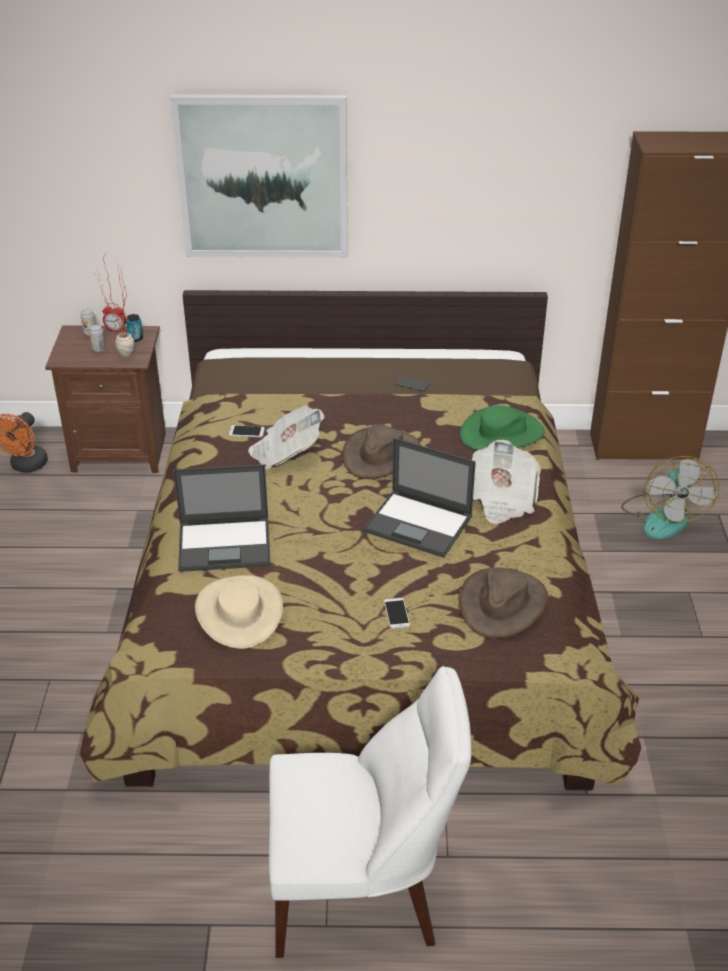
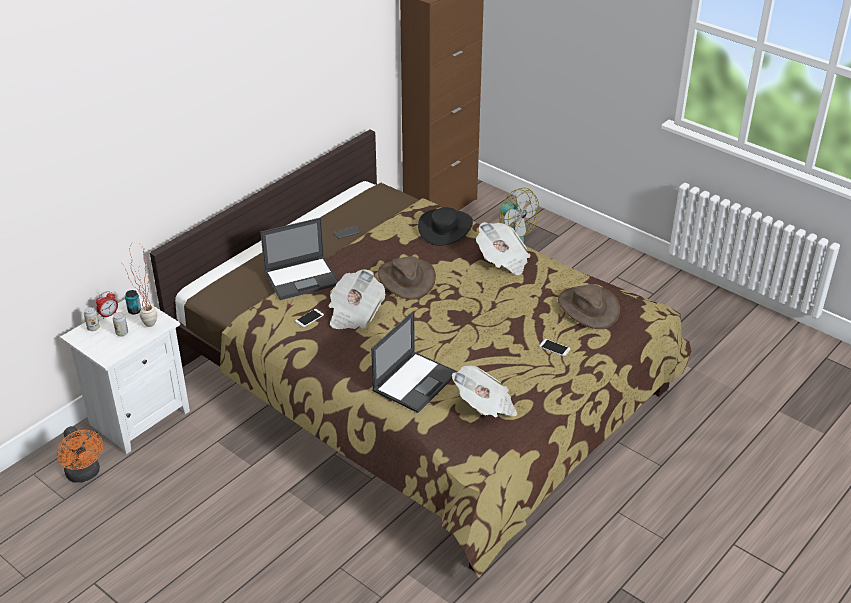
camera: 50 degrees left, 0 degrees up
(120, 451) = (138, 417): brown nightstand -> white nightstand
(239, 612) = (485, 406): beige hat -> newspaper
(263, 177) = (191, 129): picture -> none
(362, 893) = (655, 512): white chair -> none
(419, 524) = (489, 299): laptop -> laptop (302, 278)
(502, 434) = (445, 228): green hat -> black hat

